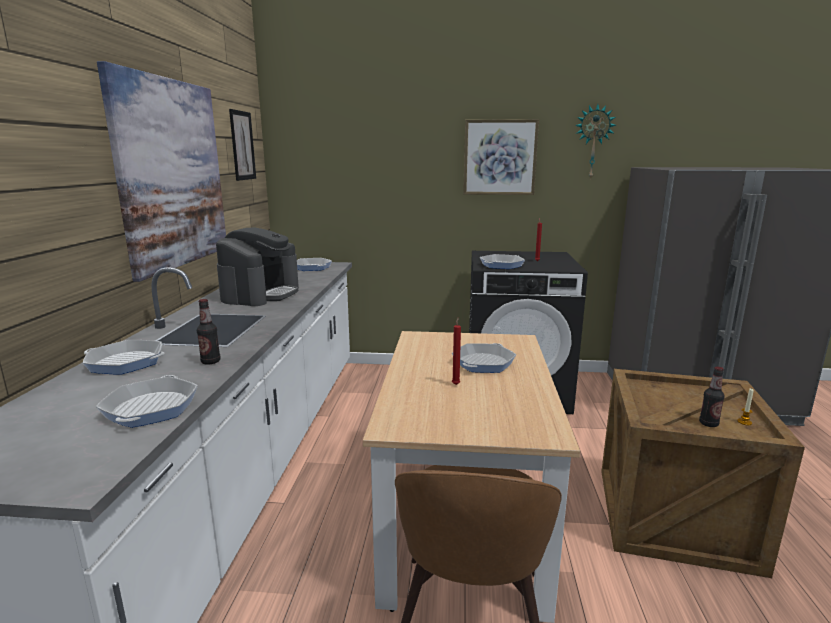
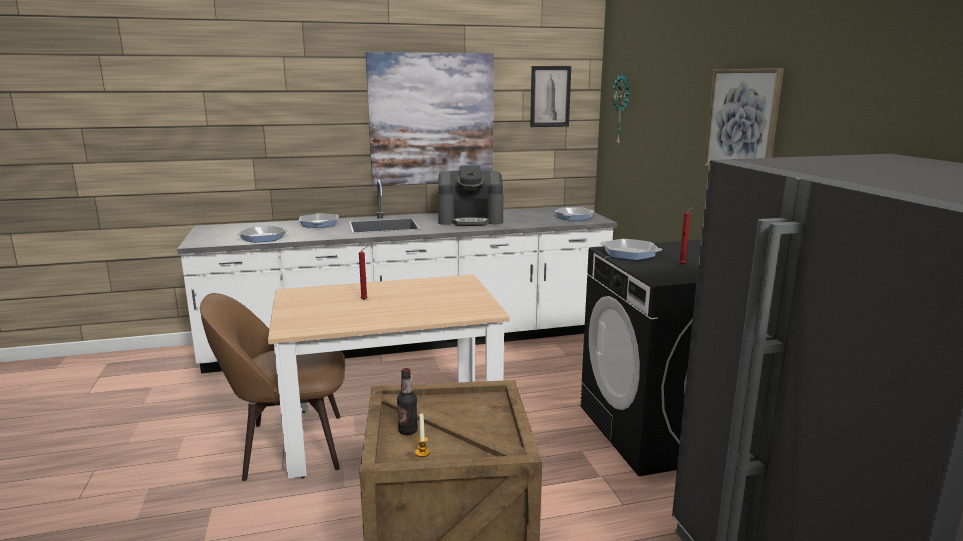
camera: 70 degrees right, 0 degrees up
(210, 362) = (326, 234): bottle -> none
(483, 363) = (415, 303): frying pan -> none
(593, 142) = (844, 105): wall clock -> wall clock (622, 110)

